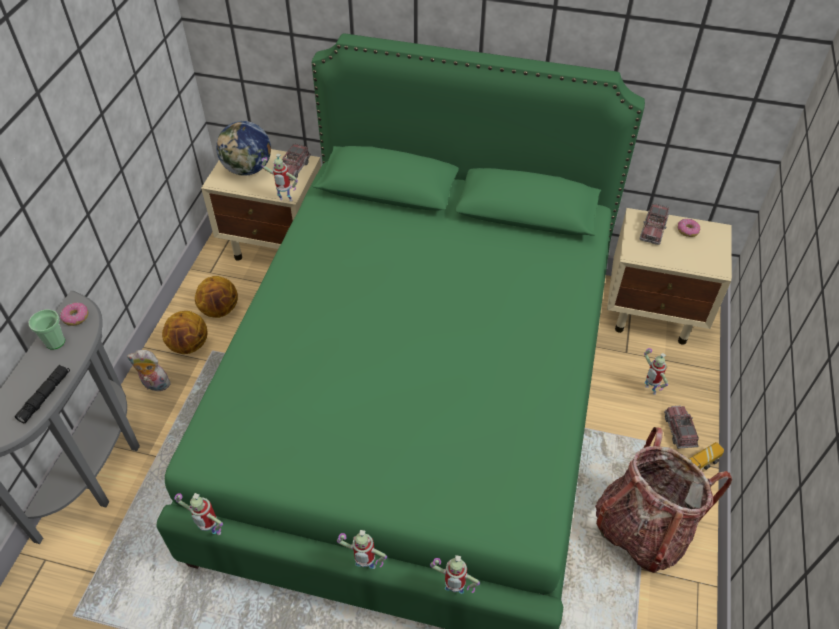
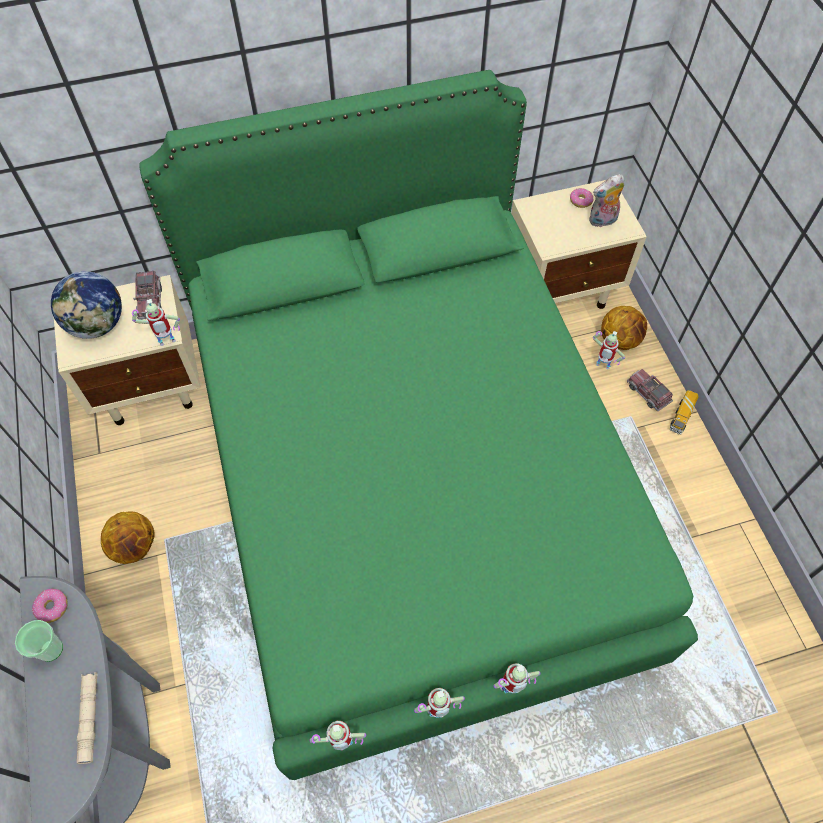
camera: 30 degrees left, 10 degrees up
(45, 396) = (89, 718): black flashlight -> beige flashlight
(154, 385) = (127, 610): plush toy -> plush toy (602, 221)
(220, 310) = (141, 490): basketball -> basketball (620, 340)
(453, 592) = (600, 664): toy robot -> toy robot (437, 712)
(642, 529) = (671, 501): backpack -> none
(653, 230) = (551, 214): toy truck -> none

